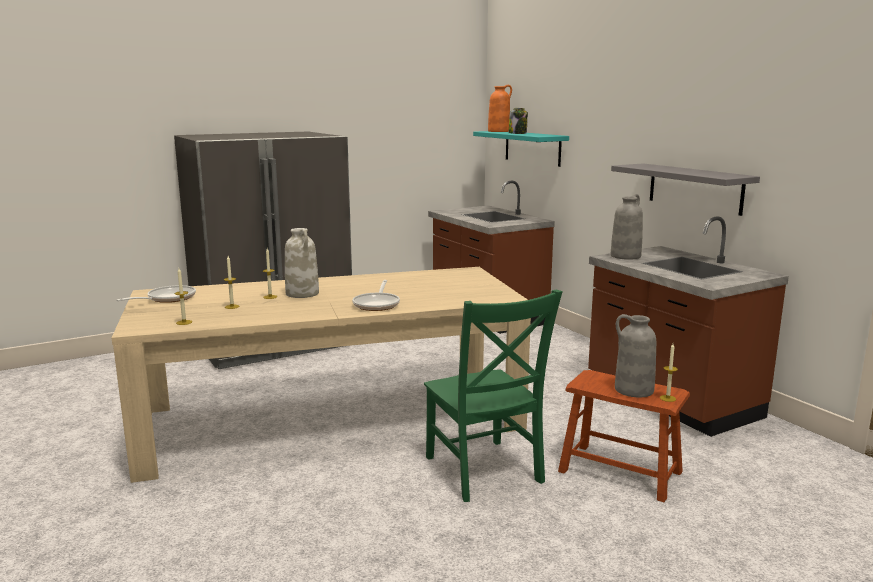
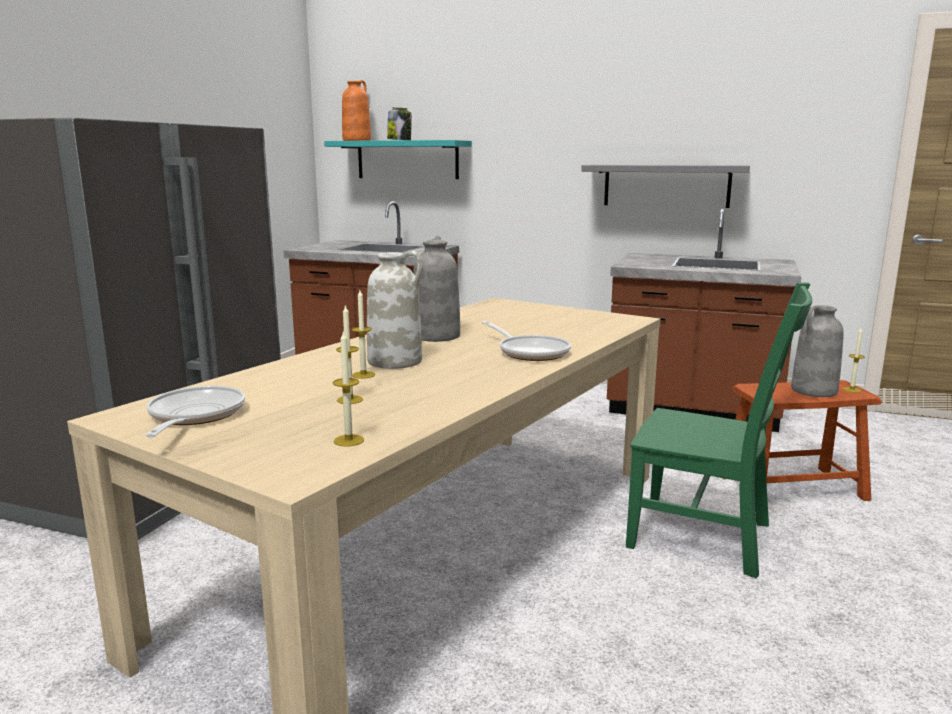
camera: 40 degrees left, 0 degrees up
(625, 256) = (638, 262): grey vase -> grey vase (436, 336)

